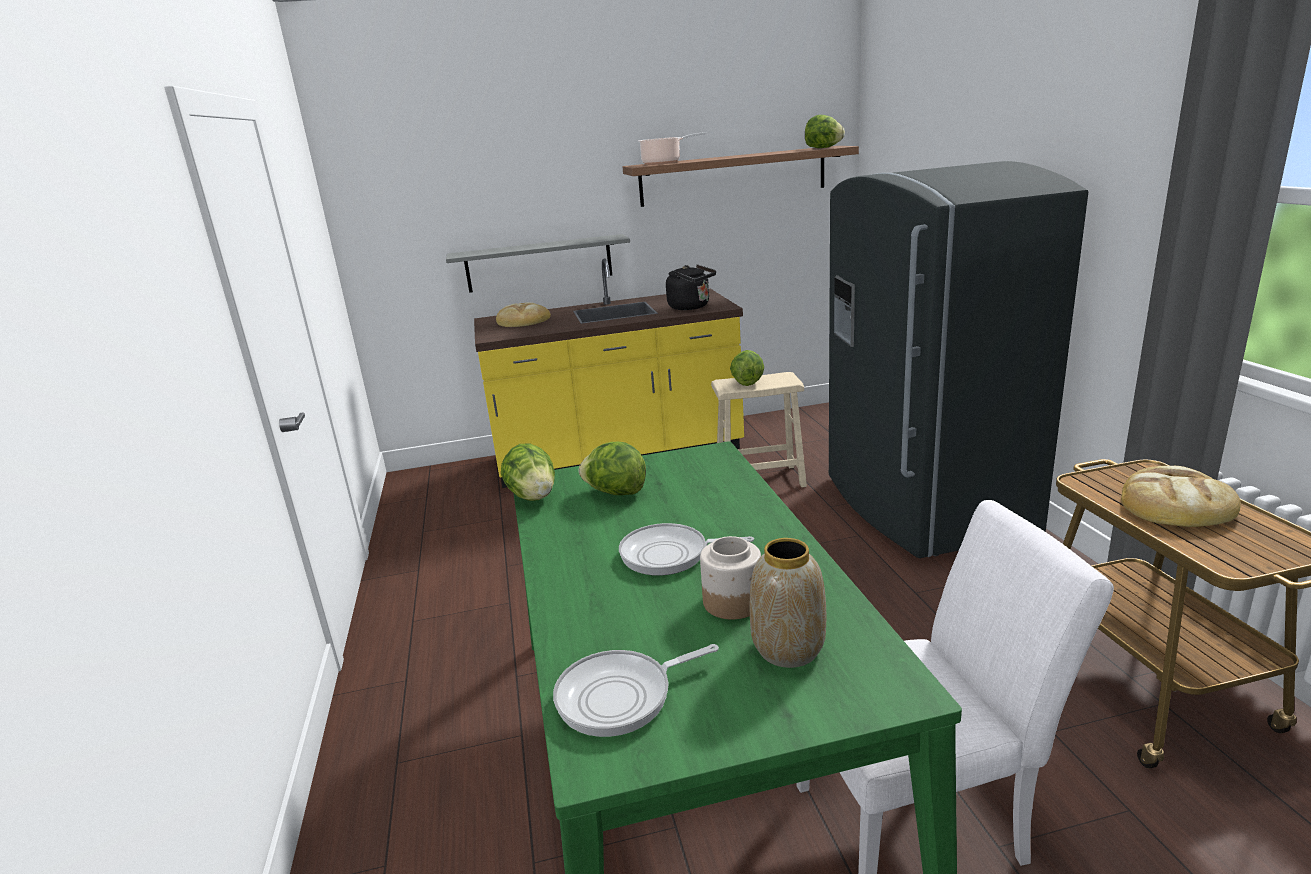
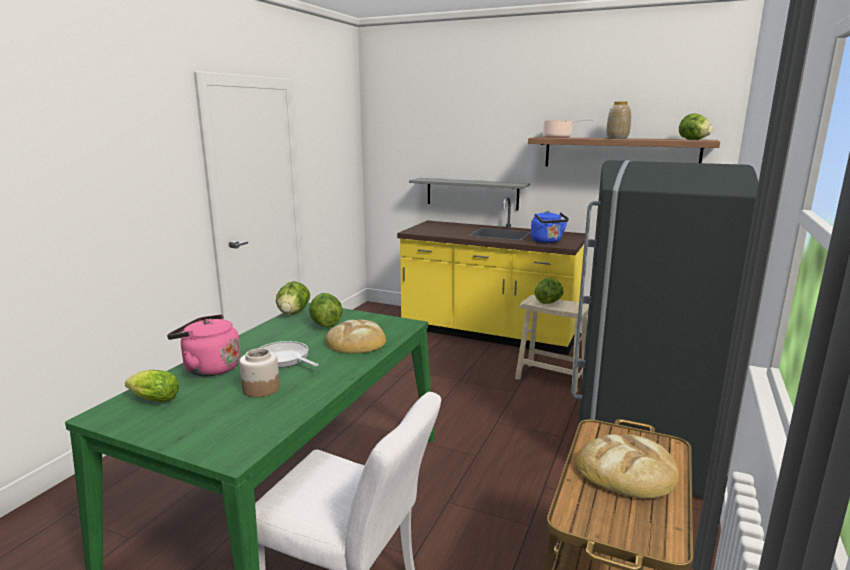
camera: 35 degrees right, 5 degrees down
(523, 320) = (445, 227): bread -> bread (356, 341)
(594, 615) = (209, 368): none -> pink kettle
(621, 697) = (152, 400): frying pan -> lettuce
(691, 307) = (547, 241): black kettle -> blue kettle
(788, 648) = (236, 416): vase -> vase (617, 138)

